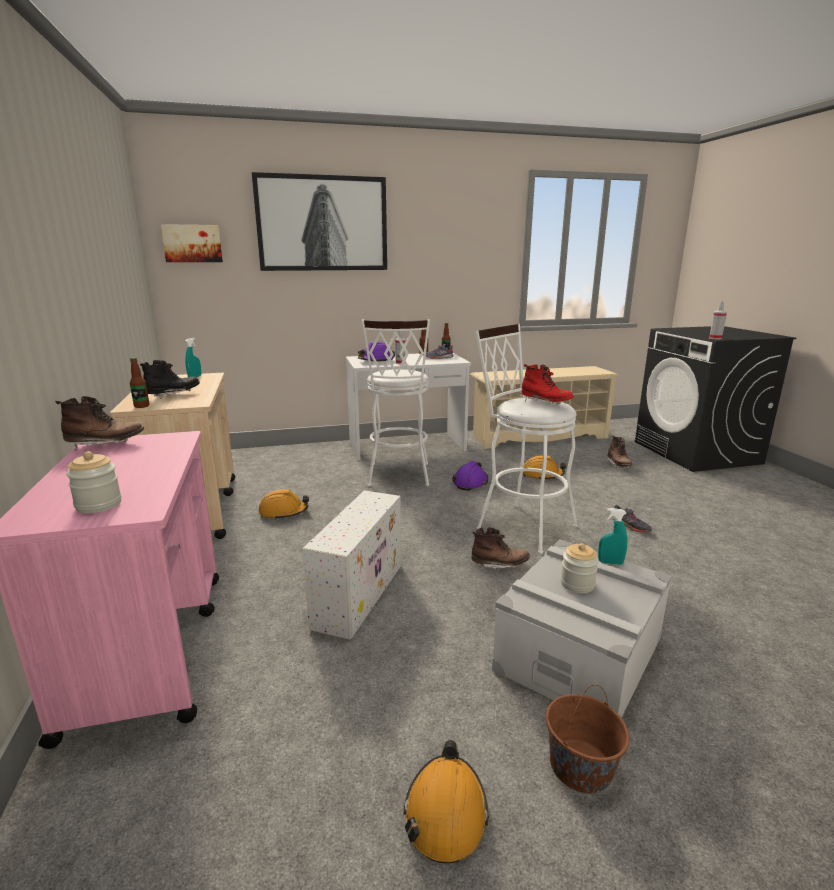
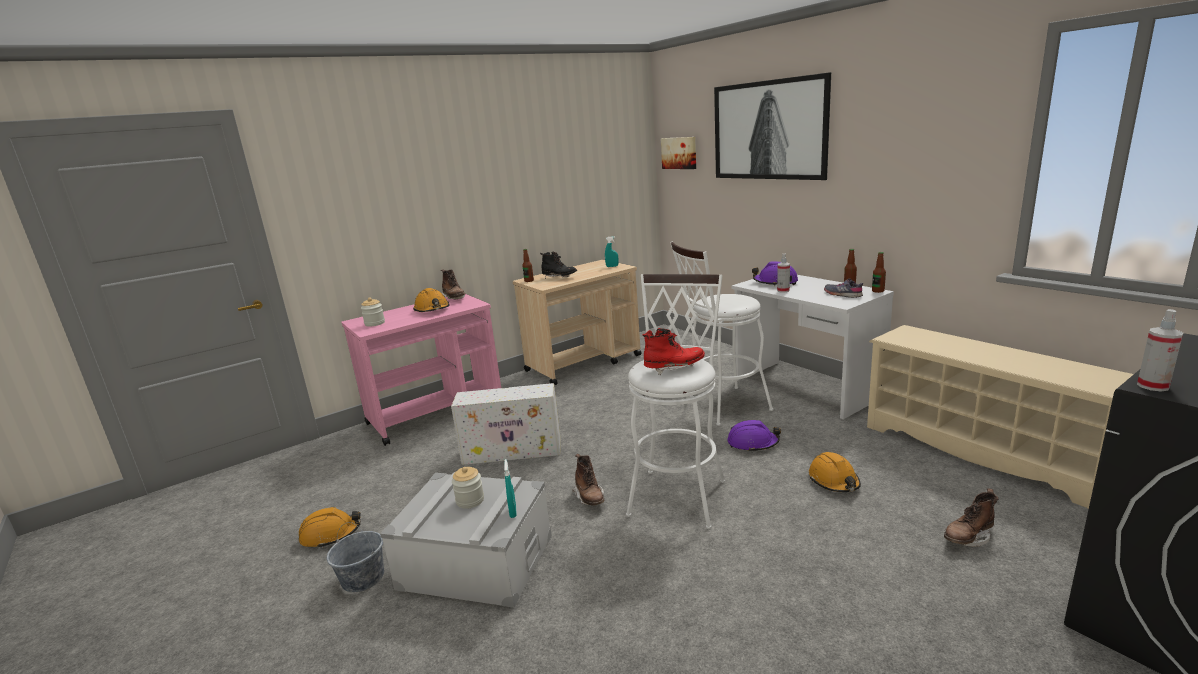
camera: 70 degrees right, 0 degrees up
(283, 512) = (605, 389): orange hard hat -> orange hard hat (432, 309)
(545, 403) = (674, 368): red boot -> red boot turned 120 degrees counterclockwise
(580, 767) = (362, 578): brown bucket -> grey bucket
(631, 526) = (748, 569): grey shoe -> none

